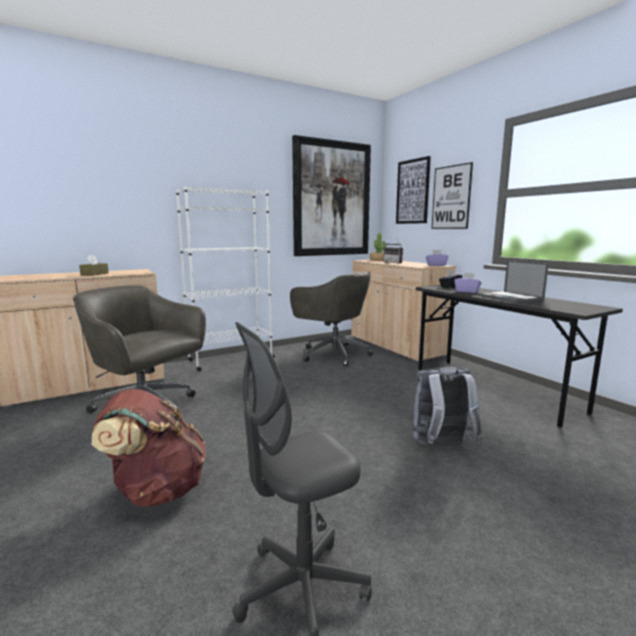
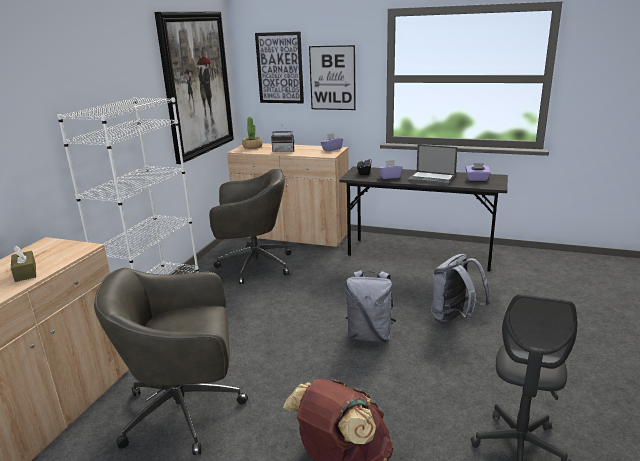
camera: 40 degrees left, 10 degrees up
(335, 425) = (370, 335): none -> grey backpack
(566, 305) = (477, 179): none -> purple tissue box

